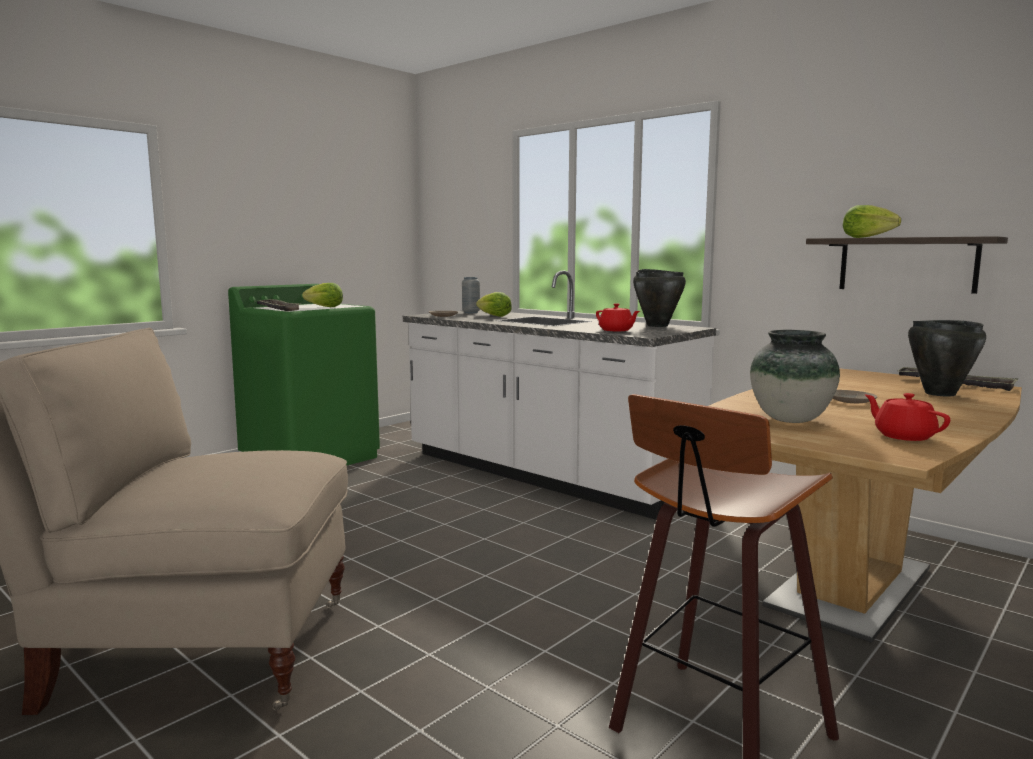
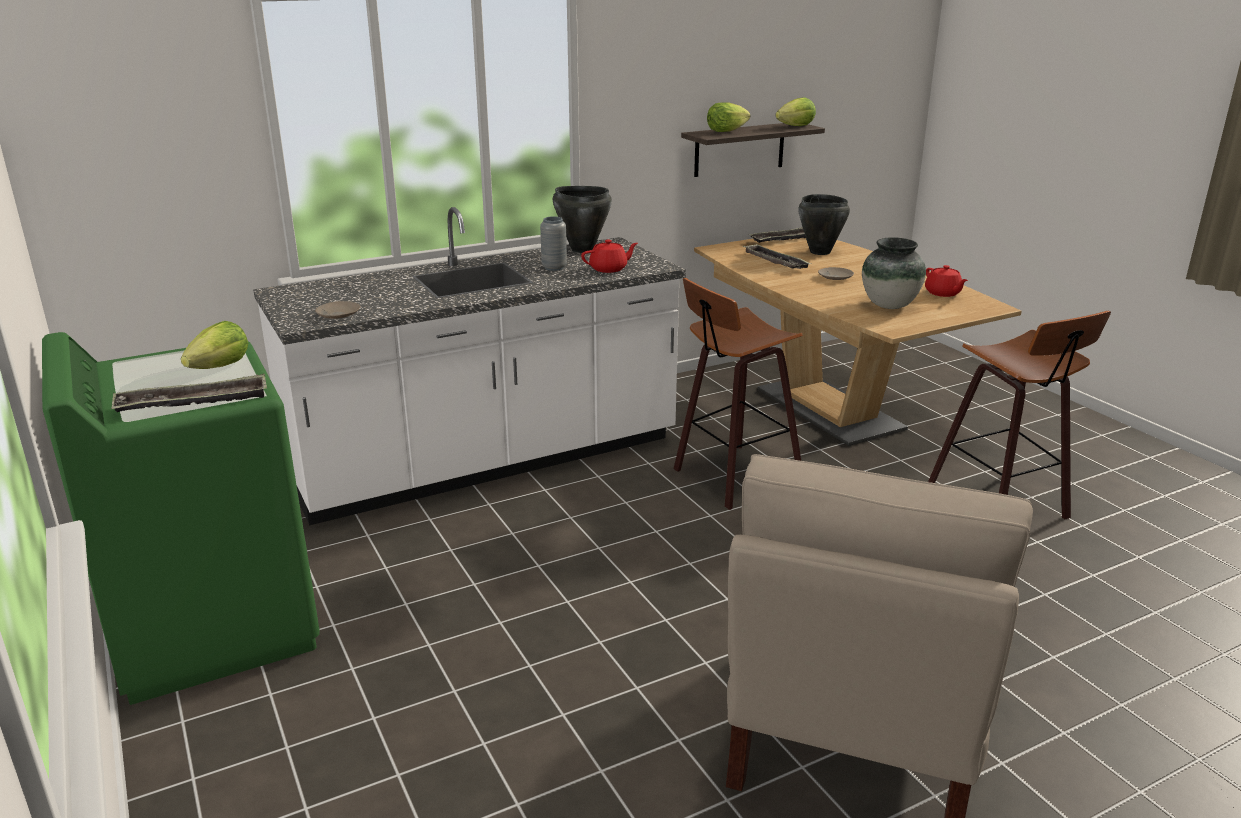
camera: 70 degrees left, 15 degrees up
(471, 312) = (307, 296): grey vase -> grey vase (554, 268)
(494, 316) = (380, 291): lettuce -> lettuce (796, 126)
(610, 556) = (733, 478): none -> stool
(854, 385) = (775, 261): none -> tray
(903, 436) = (943, 293): red teapot -> red teapot turned 105 degrees counterclockwise

